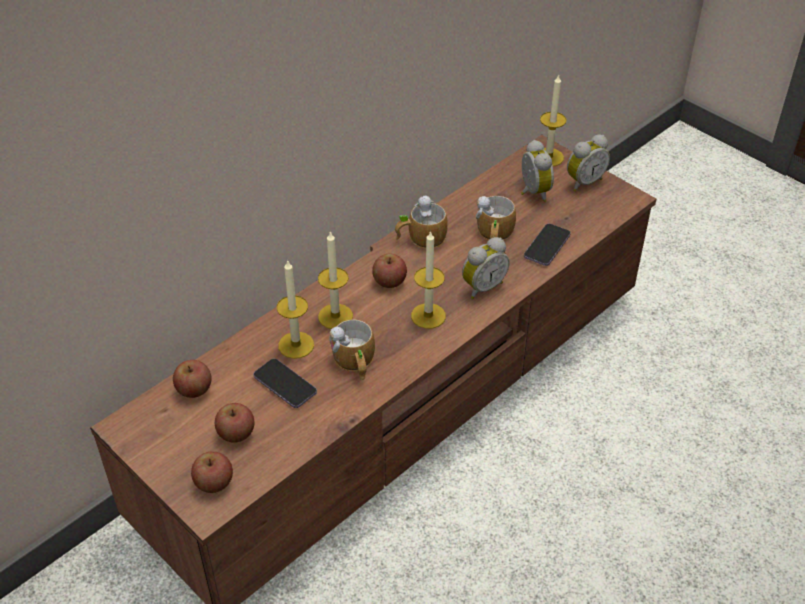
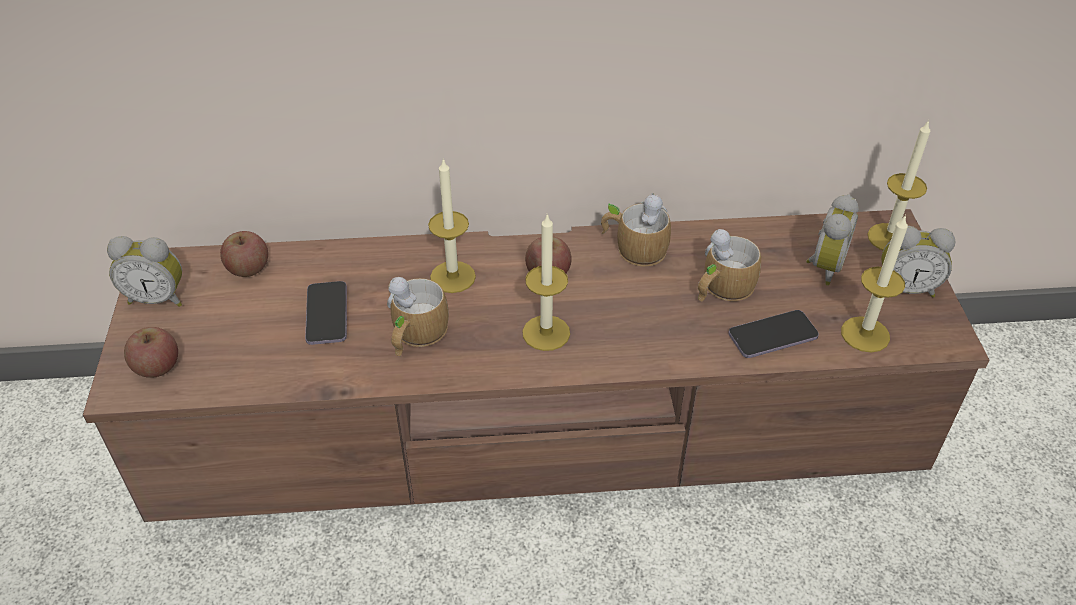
camera: 40 degrees right, 0 degrees up
(236, 433) = (231, 333): apple -> none
(296, 345) = (383, 282): candle -> candle (865, 334)
(482, 287) = (641, 337): alarm clock -> alarm clock (158, 298)

